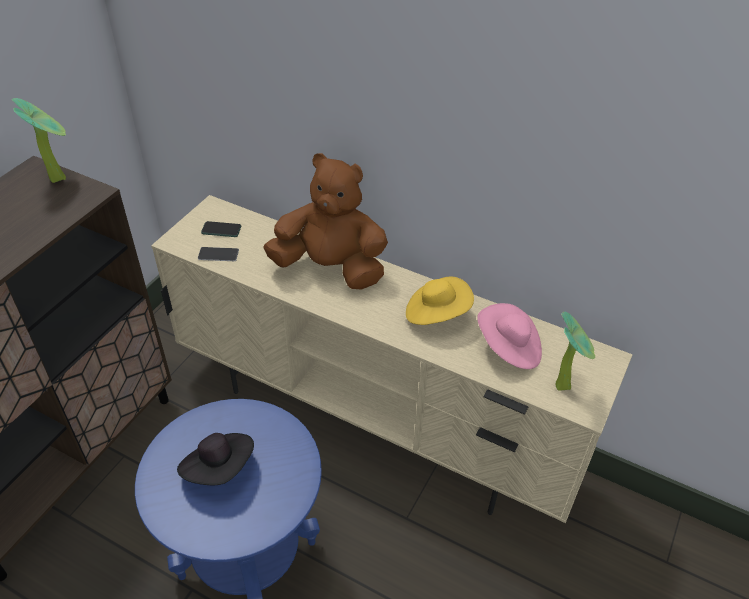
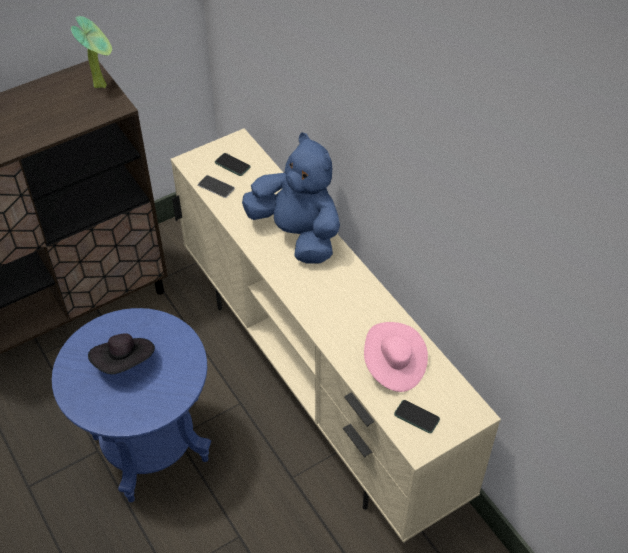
camera: 30 degrees right, 5 degrees up
(331, 268) = (297, 234): brown plush toy -> blue plush toy
(436, 313) = (356, 310): yellow hat -> none
(564, 384) = (416, 417): potted plant -> phone

